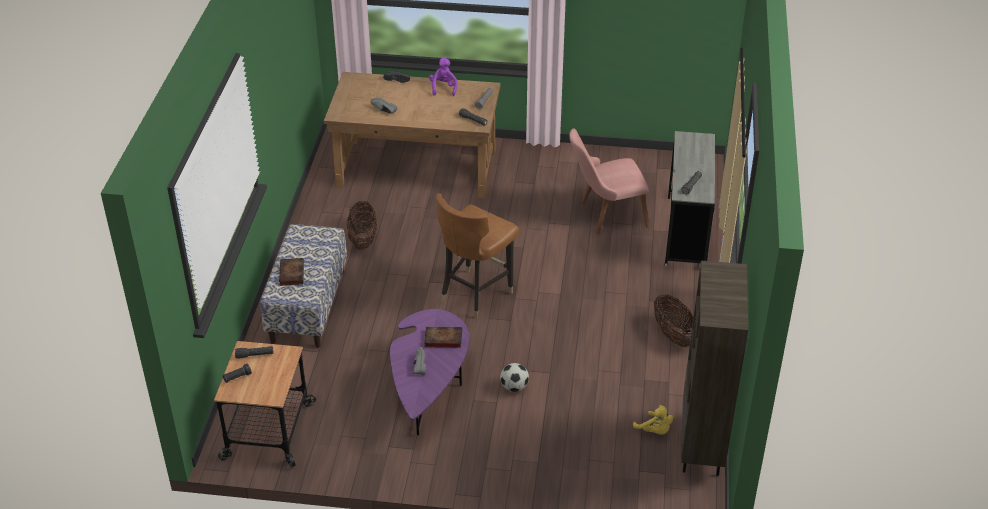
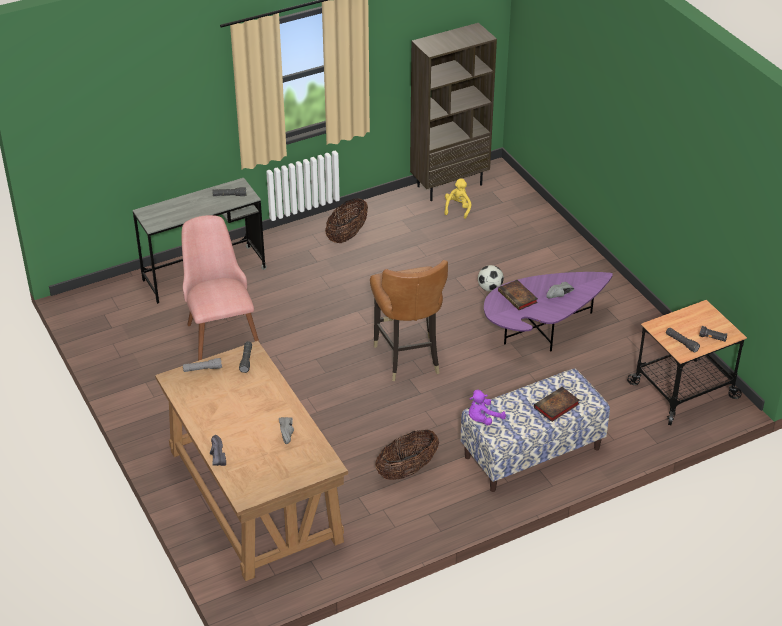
camera: 125 degrees left, 0 degrees up
(443, 88) = (203, 411): purple plush toy -> purple plush toy (483, 419)
(475, 294) = (408, 358): brown chair -> brown chair turned 75 degrees clockwise
(605, 215) = (220, 330): pink chair -> pink chair turned 150 degrees counterclockwise

